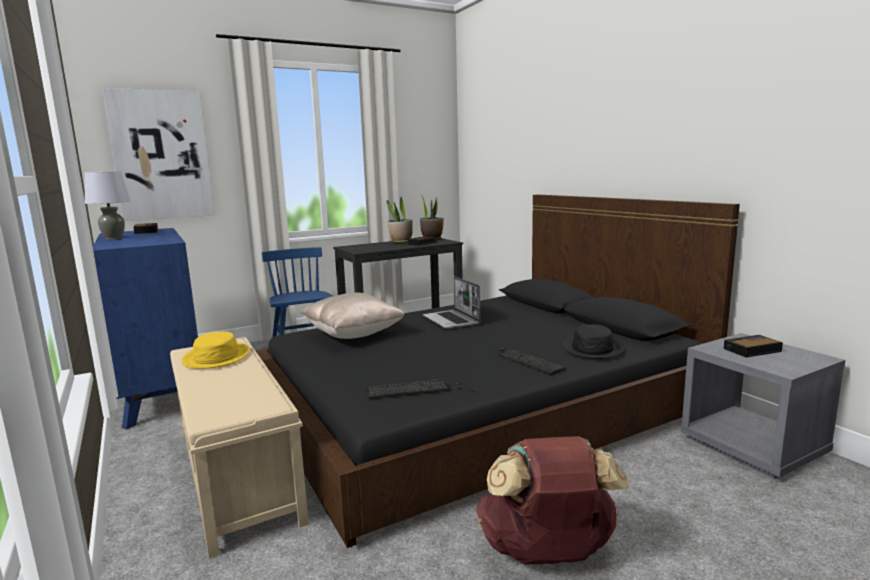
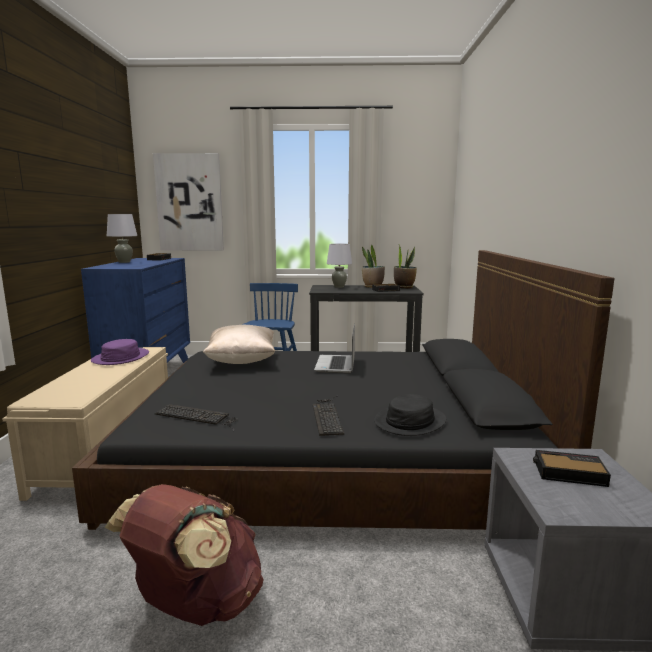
camera: 30 degrees right, 0 degrees up
(216, 357) = (120, 357): yellow hat -> purple hat
(368, 245) = (339, 287): none -> grey table lamp

